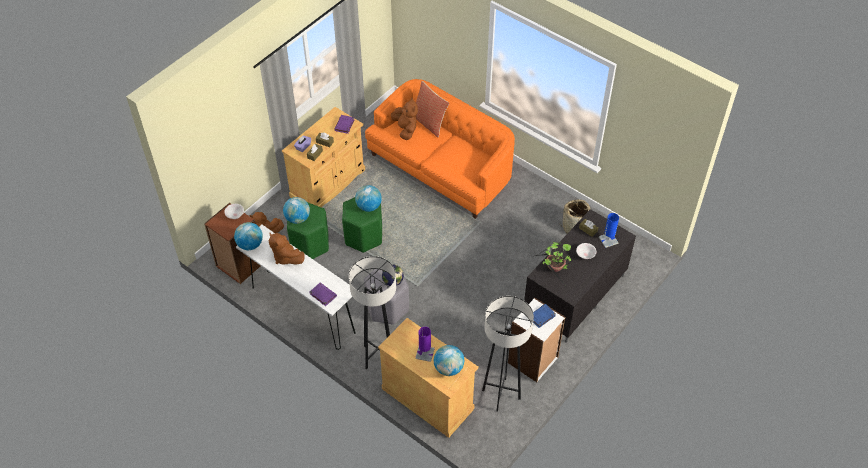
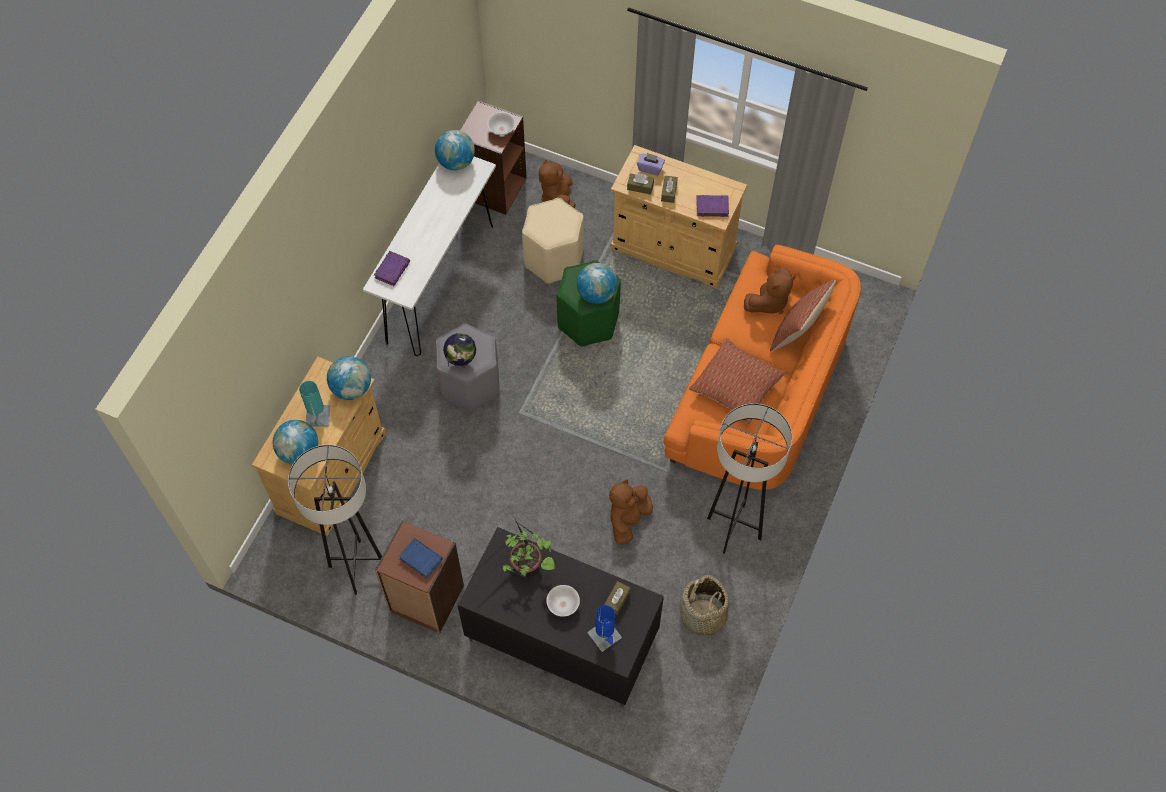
camera: 75 degrees right, 10 degrees up
(286, 257) = (445, 209): brown plush toy -> brown plush toy (628, 519)
(297, 218) = (547, 213): globe -> globe (352, 388)
(310, 244) = (554, 259): green stool -> beige stool
(378, 356) = (386, 394): grey floor lamp -> grey floor lamp (734, 528)
(425, 353) = (318, 416): purple table lamp -> turquoise table lamp
(456, 157) = (736, 386): none -> pillow
(533, 360) = (426, 599): white bookcase -> brown bookcase

